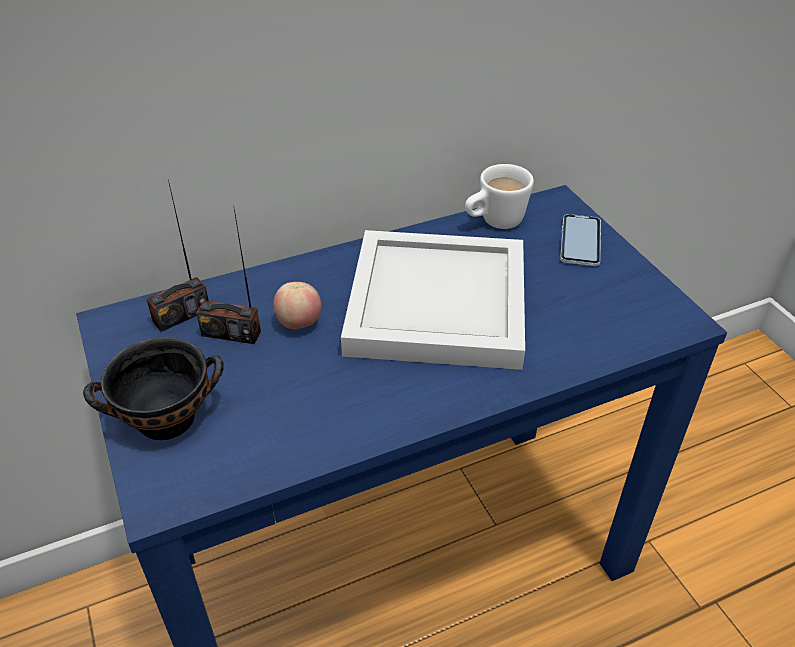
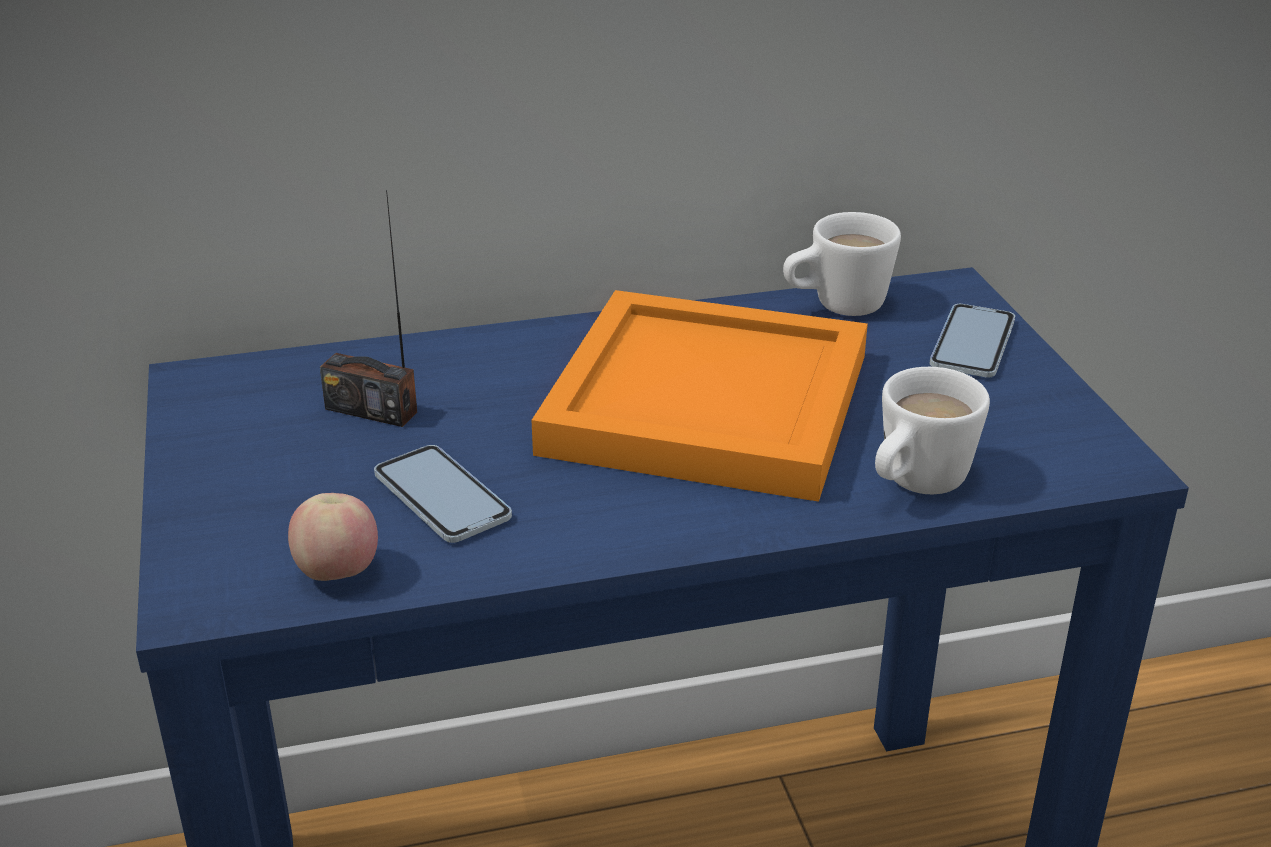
camera: 10 degrees right, 10 degrees down
(164, 418) = (237, 505): black bowl -> none
(181, 315) = (303, 380): radio -> none
(293, 395) = (442, 497): none -> phone
(299, 323) = (479, 408): apple -> apple (338, 573)
(434, 302) = (704, 400): white tray -> orange tray
(574, 350) = (915, 485): none -> white mug

